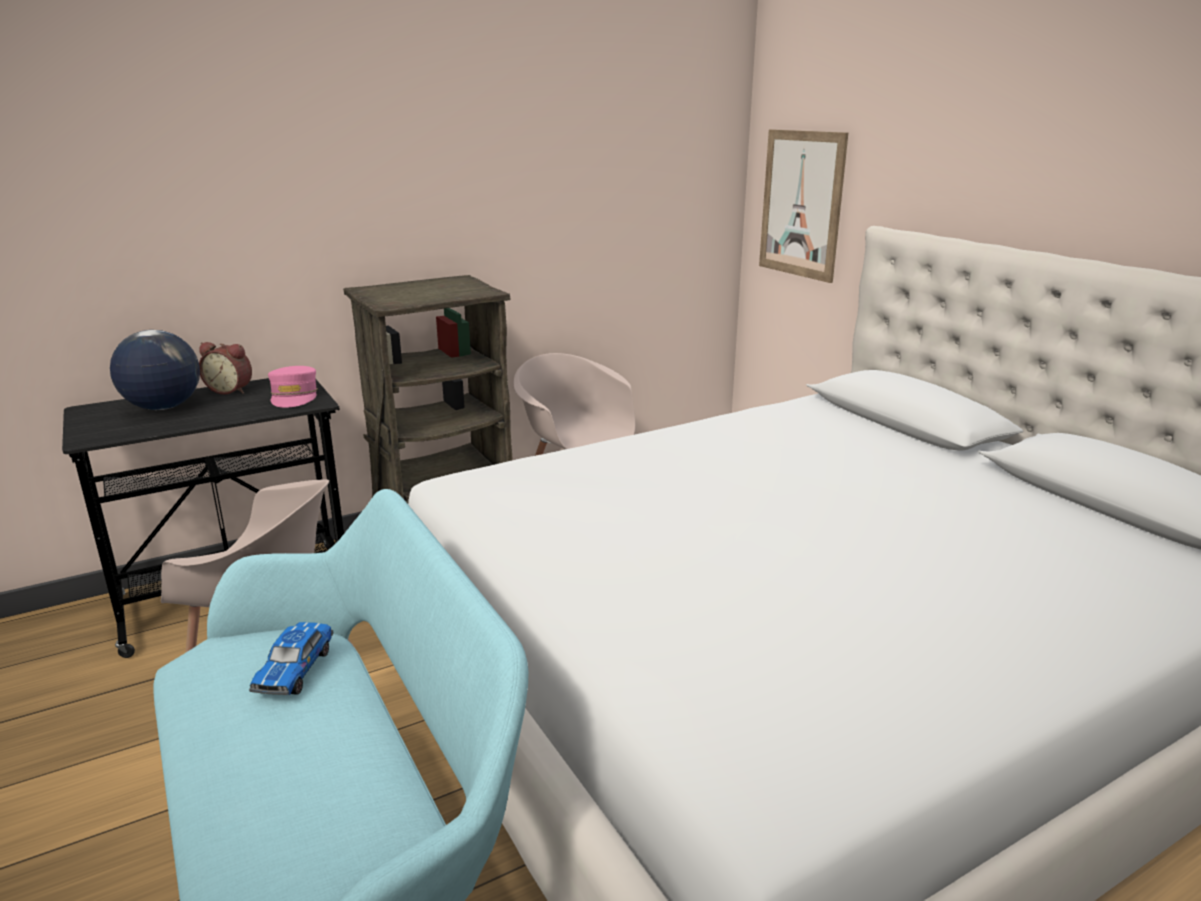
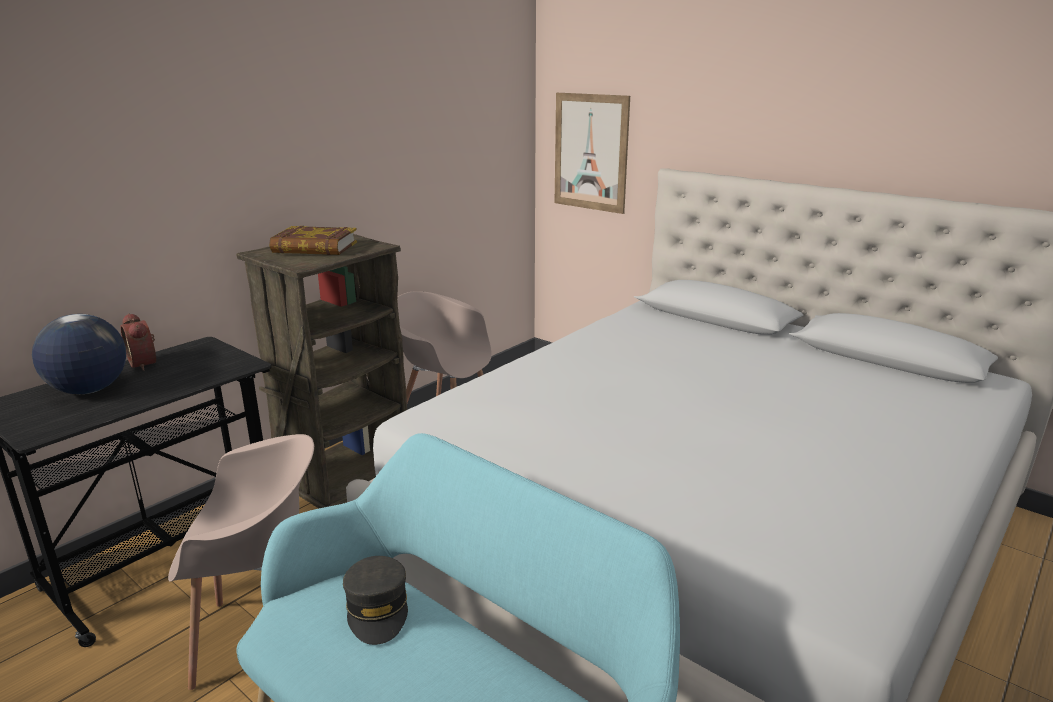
camera: 20 degrees left, 0 degrees up
(231, 390) = (146, 363): alarm clock -> alarm clock turned 60 degrees clockwise
(294, 396) = (219, 361): pink cap -> none
(295, 669) = (377, 609): toy car -> grey cap
(421, 289) = (315, 248): none -> book

